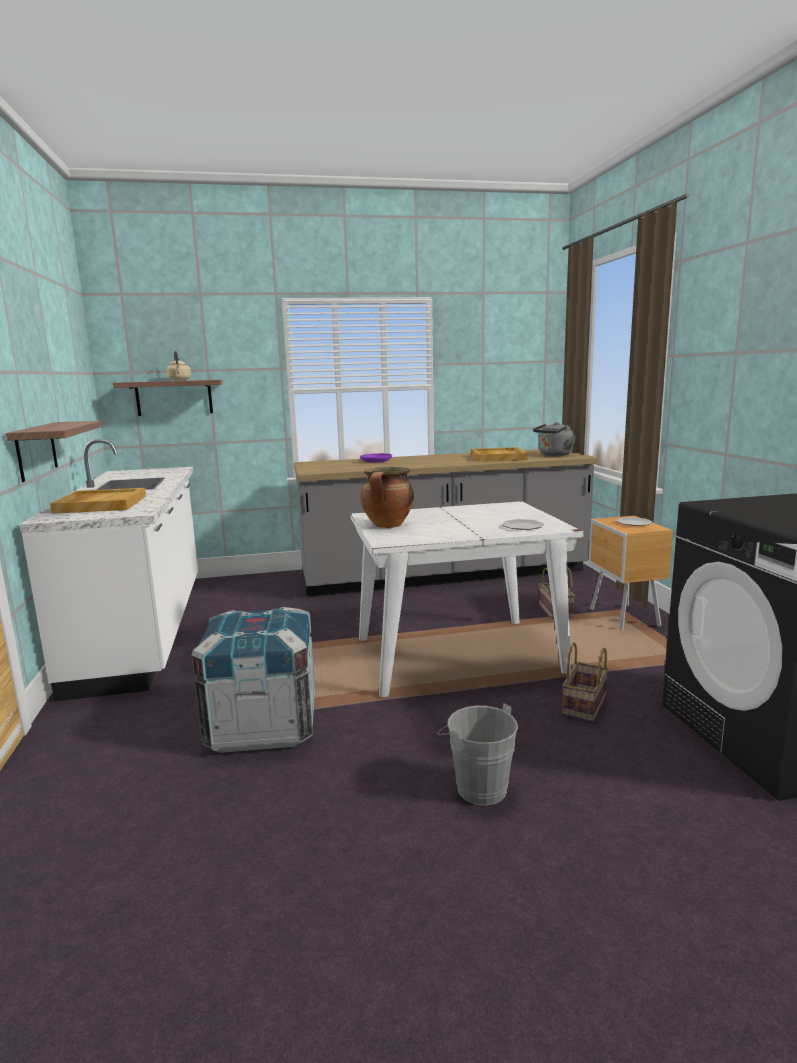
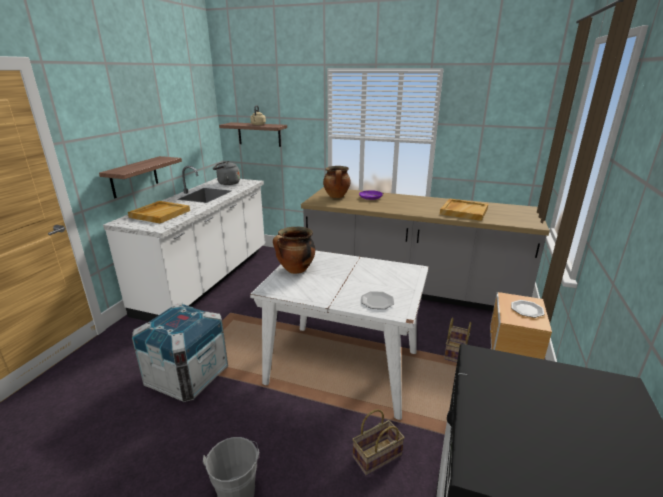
camera: 30 degrees right, 10 degrees up
(332, 465) = (337, 197): none -> cooking pot
(554, 455) = (515, 217): grey kettle -> grey kettle (227, 183)

